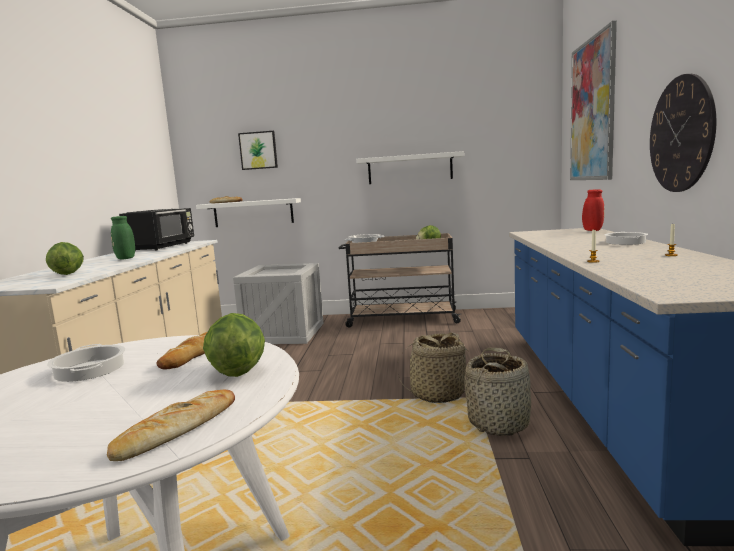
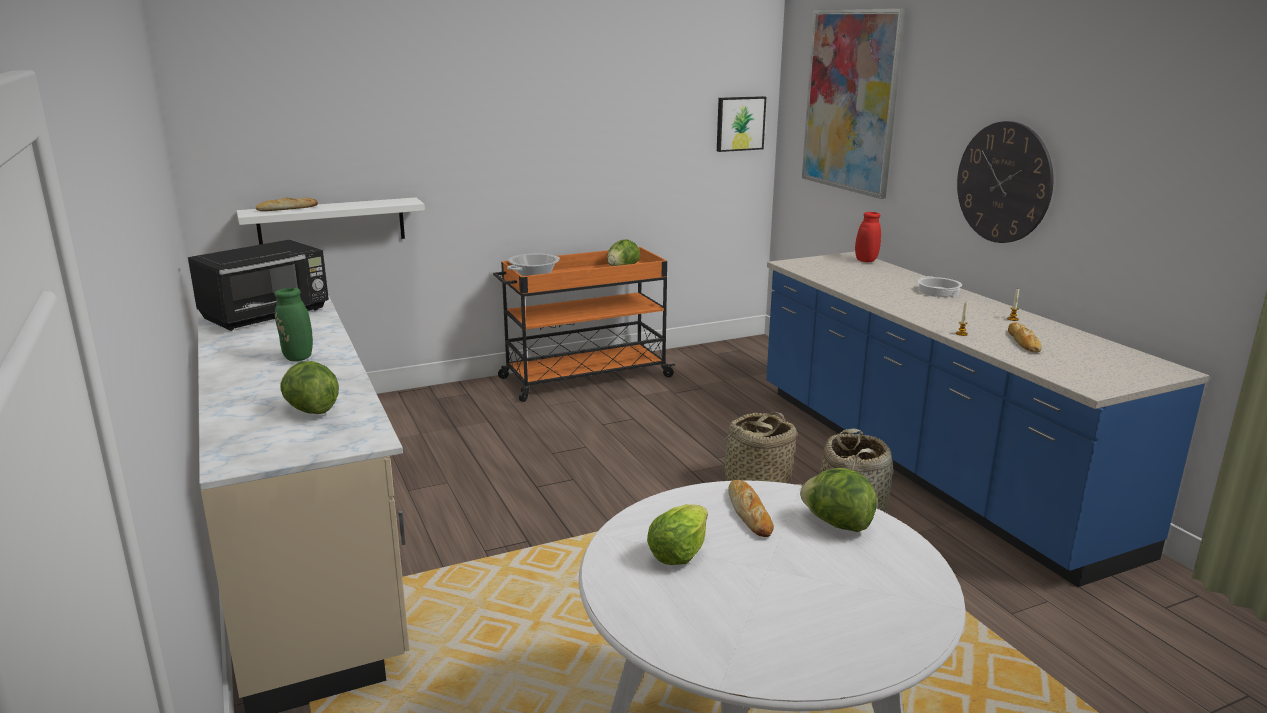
camera: 30 degrees left, 10 degrees up
(89, 369) = (678, 553): cooking pot -> lettuce
(163, 247) = (267, 315): black microwave -> black microwave turned 60 degrees clockwise
(177, 430) = (914, 590): bread -> bread (1023, 341)
(258, 150) = (342, 115): picture -> picture (740, 123)
(284, 333) = (433, 425): crate -> none
(401, 319) = (584, 377): beige cart -> orange cart
(410, 168) = (587, 151): white shelf -> none

